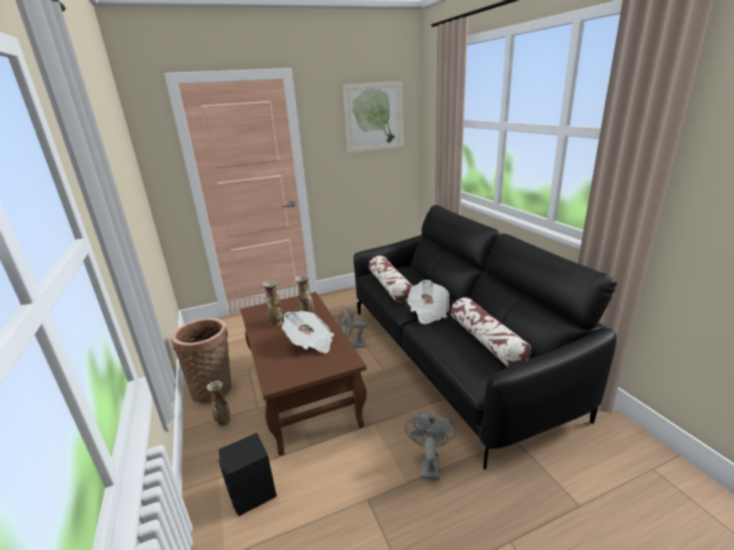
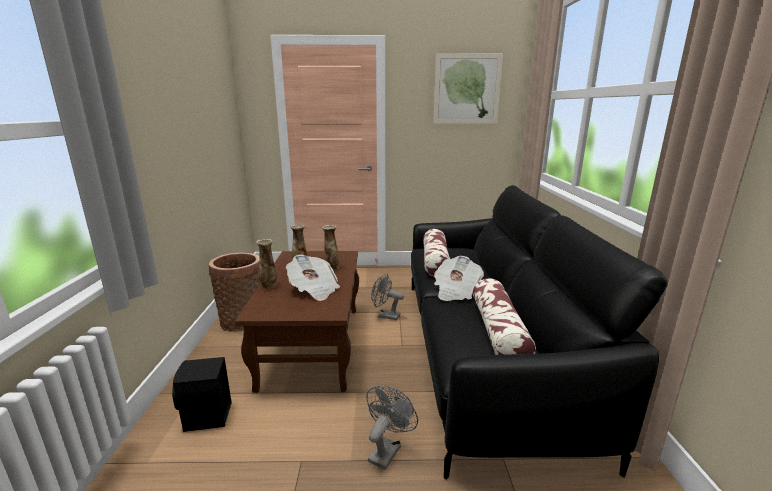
camera: 20 degrees right, 5 degrees down
(223, 421) = (230, 349): vase -> vase (269, 286)

